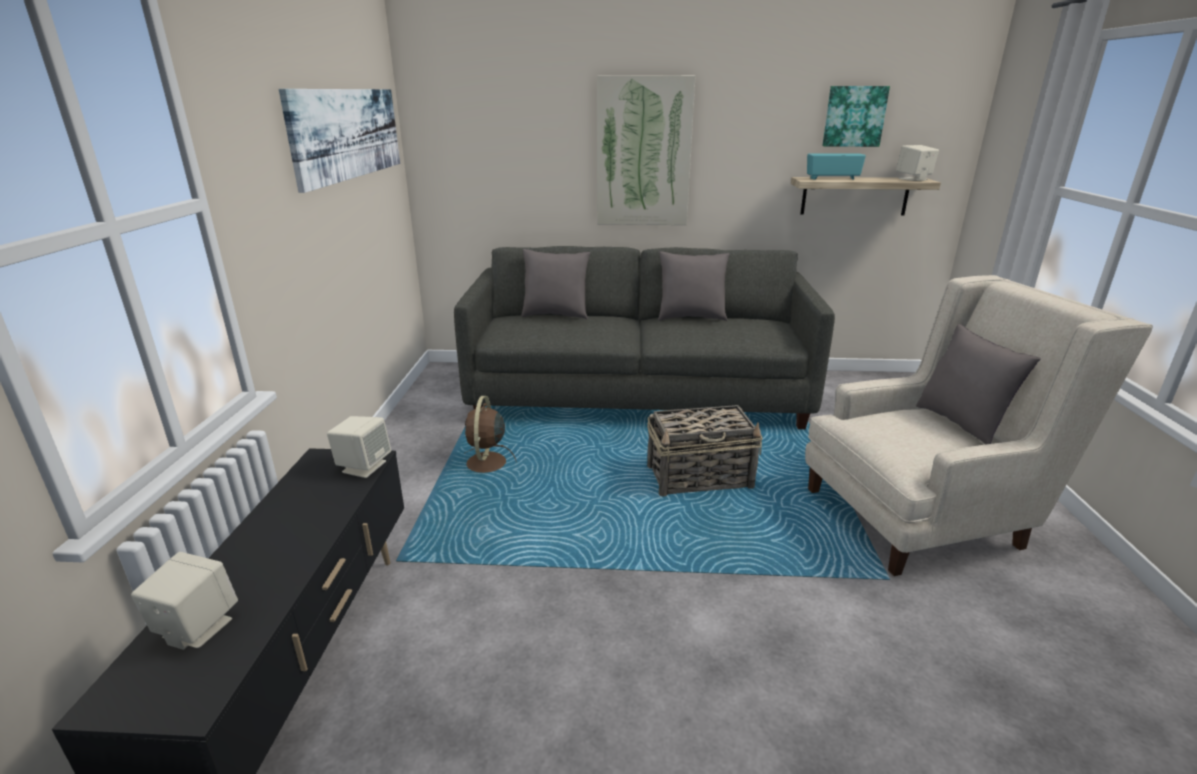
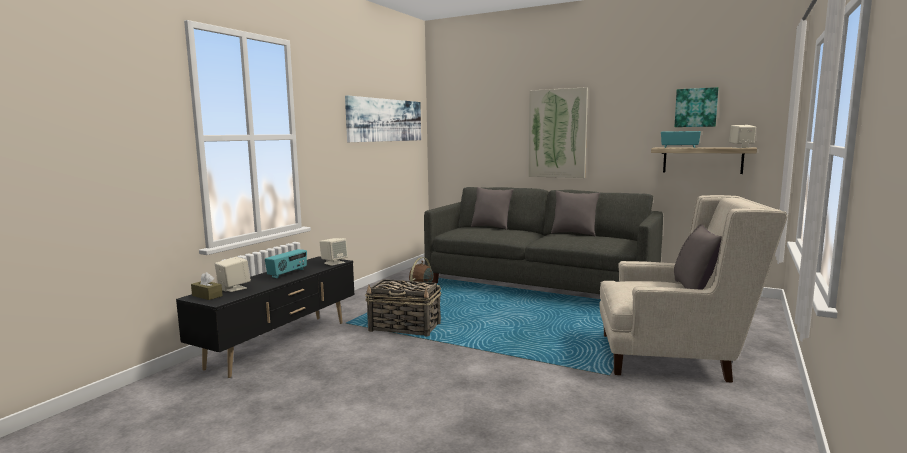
camera: 25 degrees right, 15 degrees down
(143, 686) = (207, 296): none -> brown tissue box
(290, 528) = (288, 273): none -> radio
(700, 477) = (538, 321): basket -> basket (405, 327)

